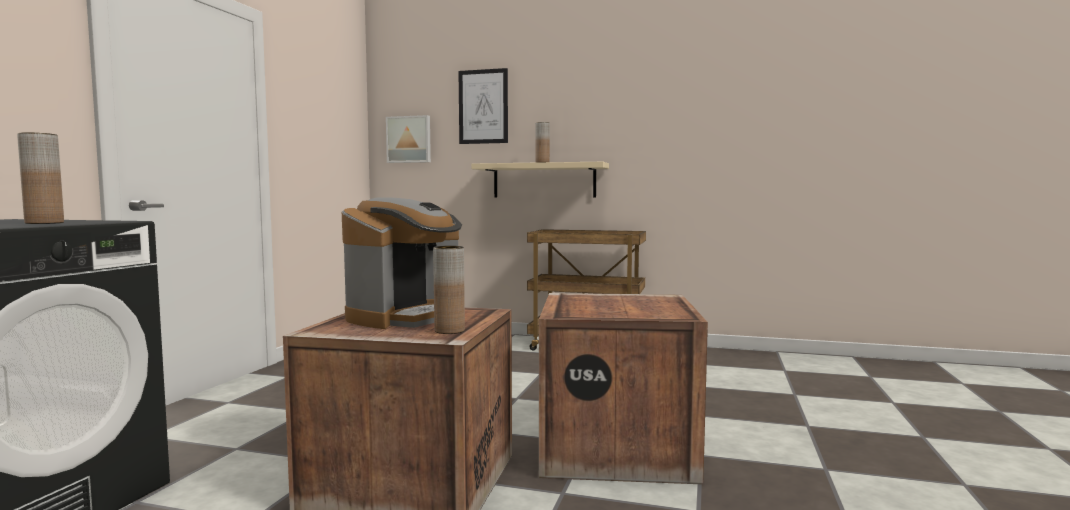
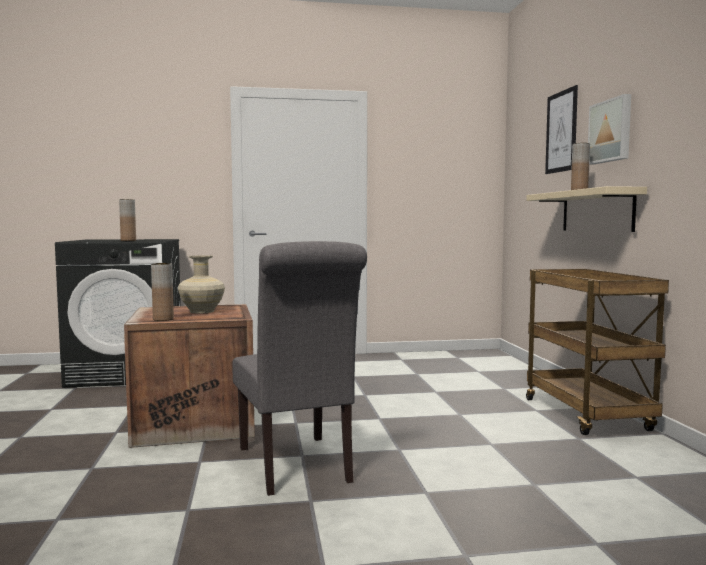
camera: 65 degrees right, 0 degrees up
(406, 317) = (202, 311): coffee machine -> beige vase
(409, 139) = (521, 173): picture -> picture (611, 131)
(618, 449) = (297, 467): crate -> grey chair

